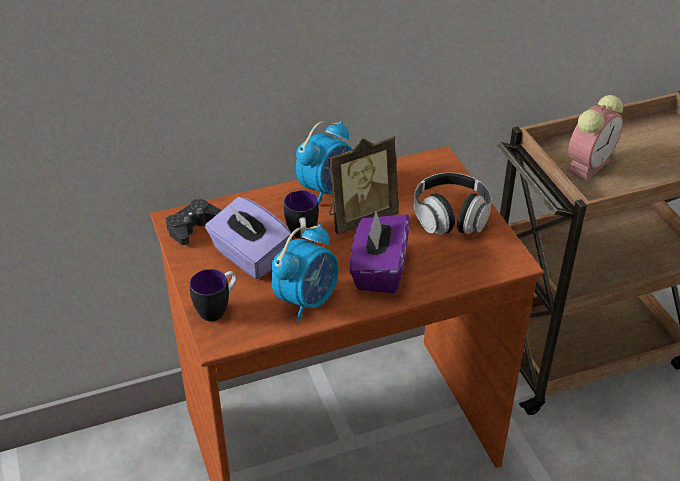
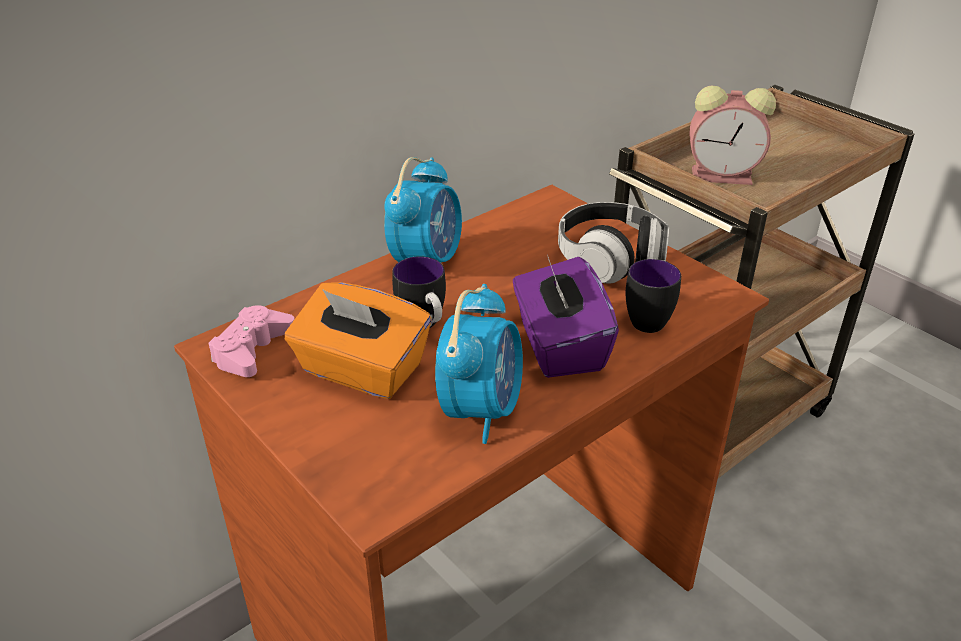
camera: 20 degrees left, 5 degrees down
(193, 227) = (252, 349): black game controller -> pink game controller
(217, 309) = (349, 458): mug -> mug (650, 318)
(249, 256) = (361, 370): purple tissue box -> orange tissue box
(360, 217) = (492, 286): picture frame -> none
(589, 164) = (724, 175): alarm clock -> alarm clock turned 75 degrees clockwise

